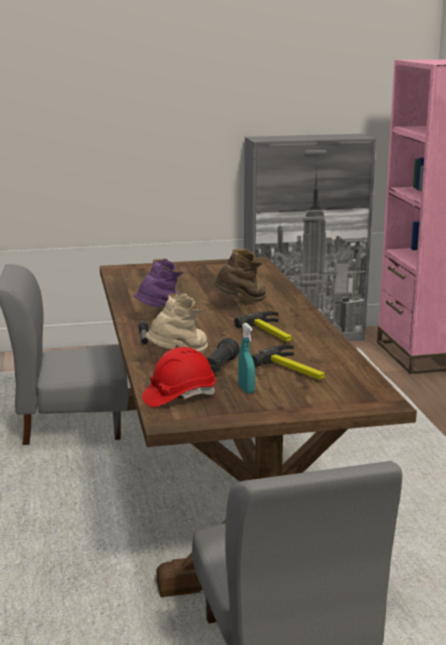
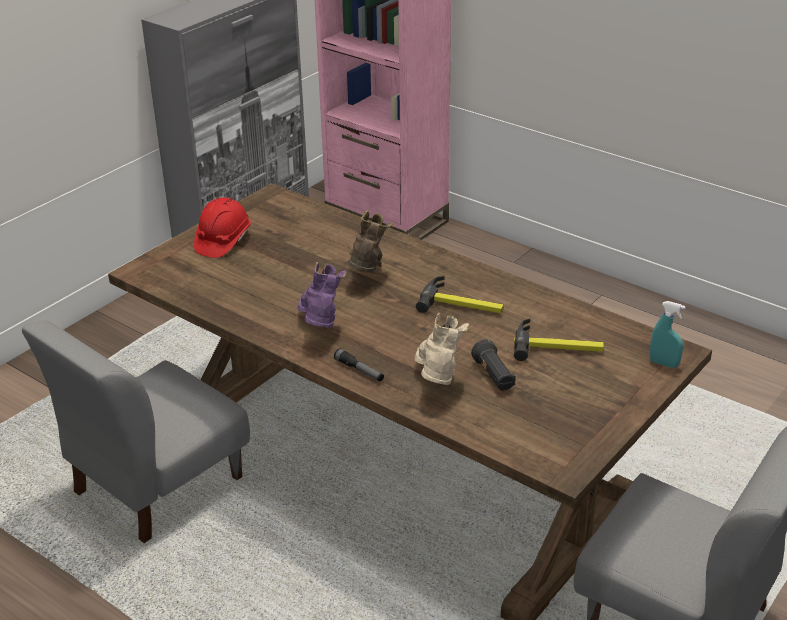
camera: 40 degrees left, 15 degrees up
(179, 396) = (524, 435): red hard hat -> red hard hat (223, 241)
(246, 390) = (561, 395): turquoise spray bottle -> turquoise spray bottle (664, 363)

